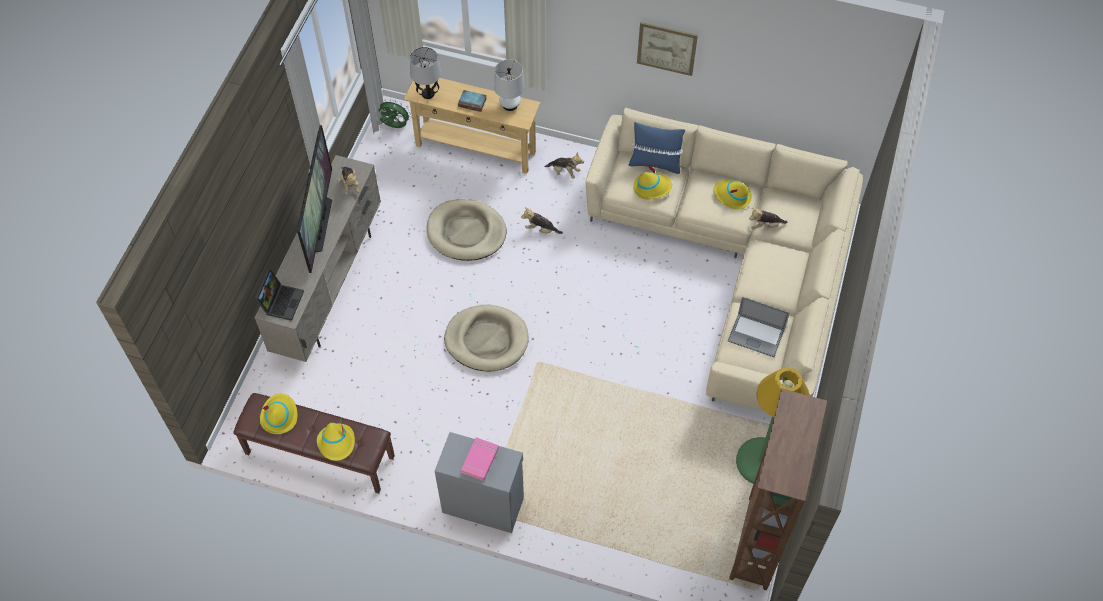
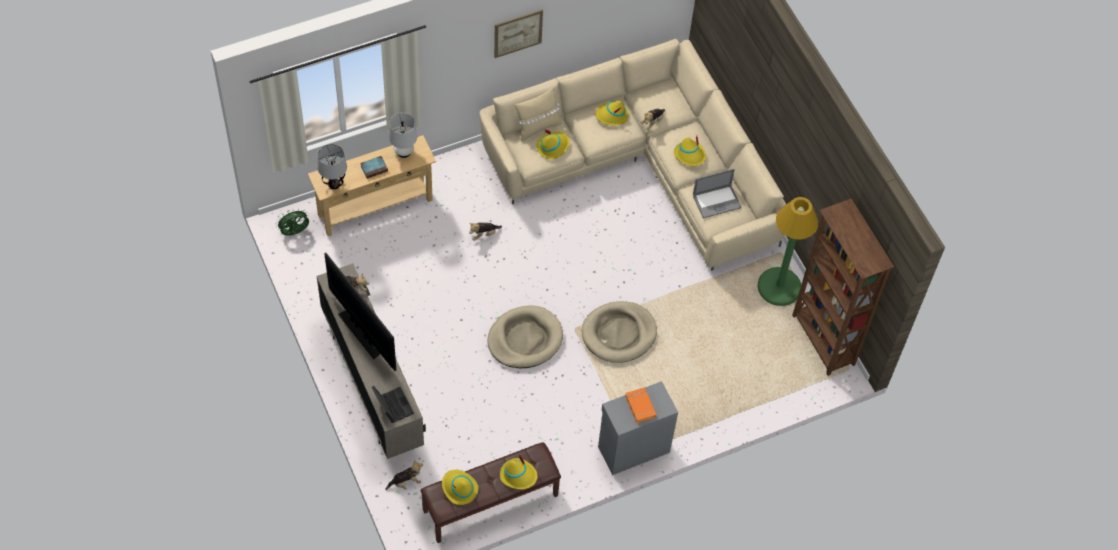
camera: 45 degrees left, 0 degrees up
(466, 232) = (432, 274): beige dog bed -> beige dog bed (619, 334)
(480, 460) = (640, 406): pink book -> orange book
(564, 172) = (458, 180): plush toy -> plush toy (406, 482)
(655, 163) = (537, 127): blue pillow -> beige pillow
(771, 277) = (690, 155): none -> yellow hat

